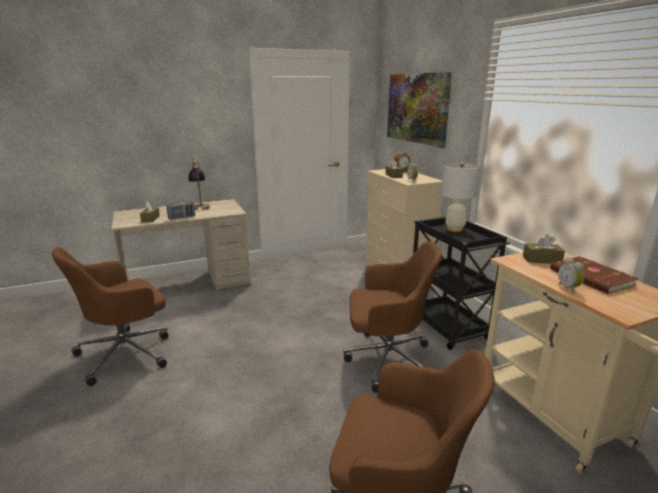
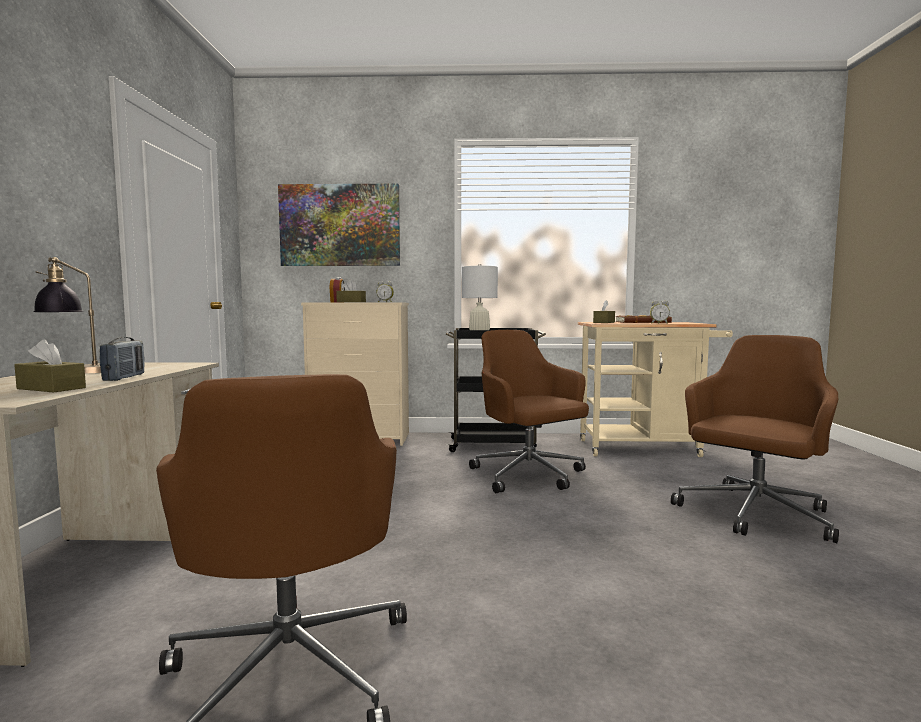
camera: 65 degrees left, 15 degrees down
(386, 360) = (529, 475): brown office chair -> brown office chair turned 60 degrees counterclockwise

